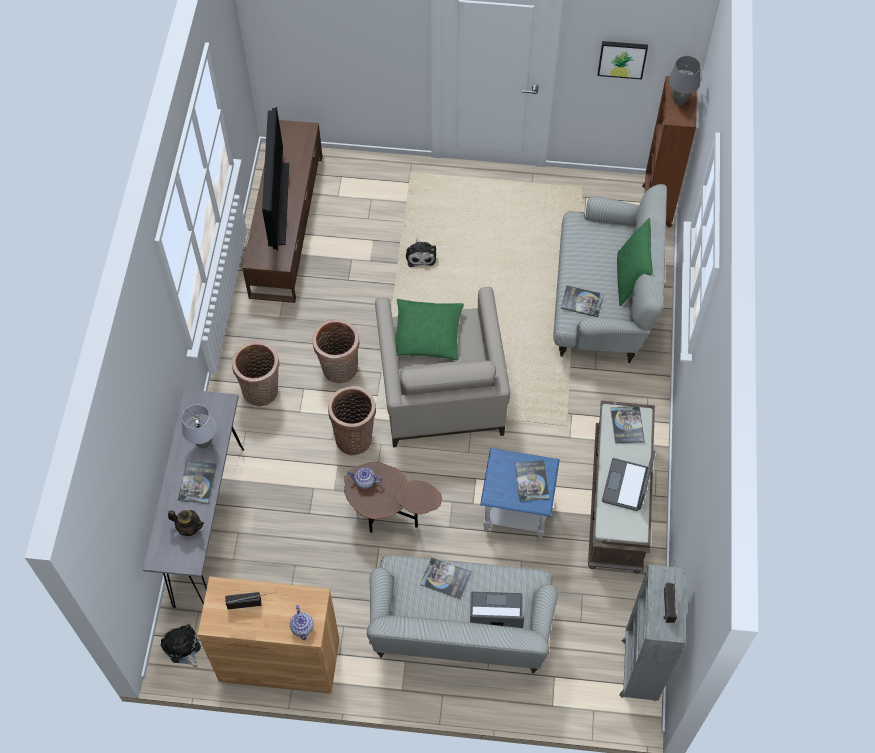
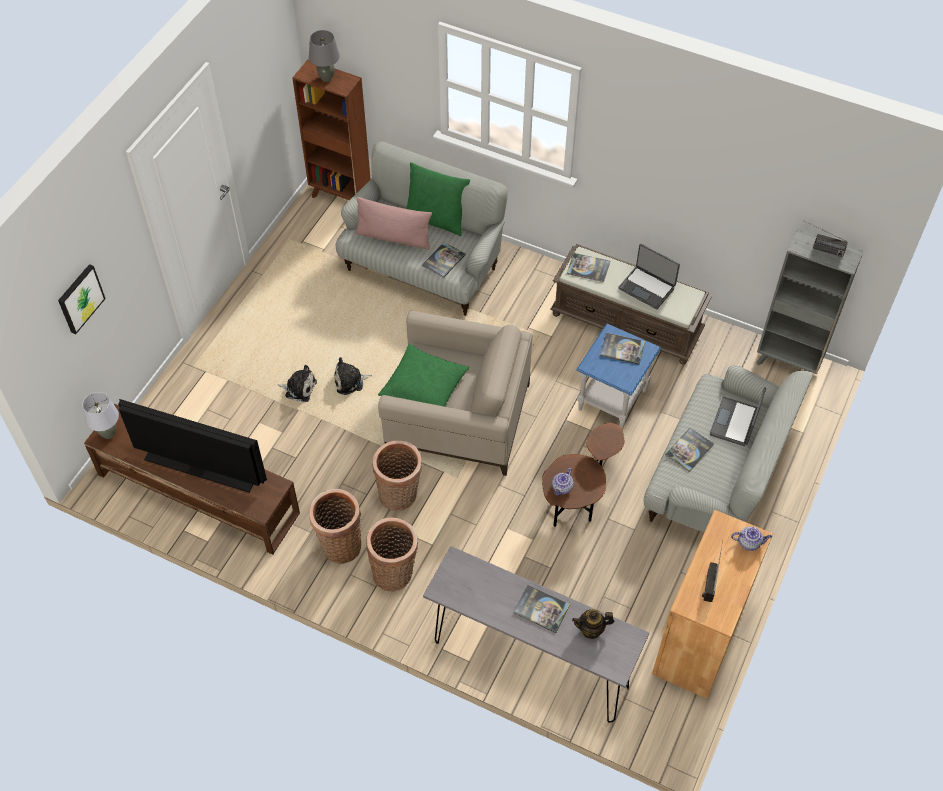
camera: 70 degrees left, 5 degrees down
(182, 648) = (660, 724): plush toy -> plush toy (350, 381)
(189, 527) = (591, 630): teapot -> teapot turned 135 degrees counterclockwise
(204, 442) = (496, 591): grey table lamp -> grey table lamp (108, 434)
(355, 437) = (481, 504): basket -> basket (340, 544)
(590, 252) = (393, 237): none -> pink pillow
(622, 58) = (259, 95): picture -> picture (80, 298)

